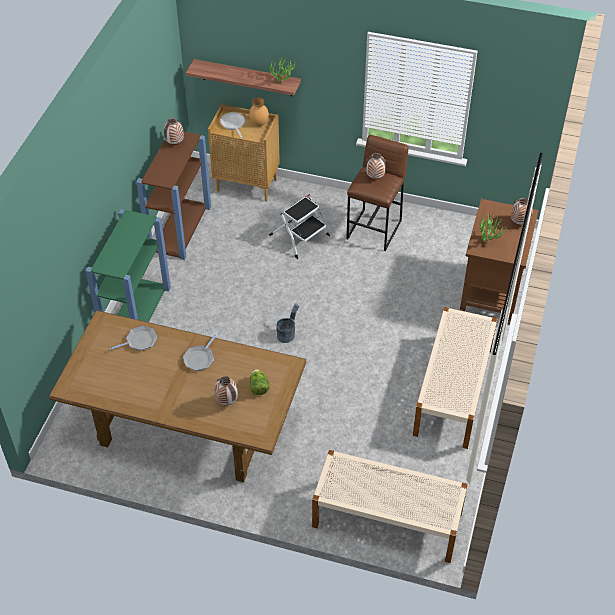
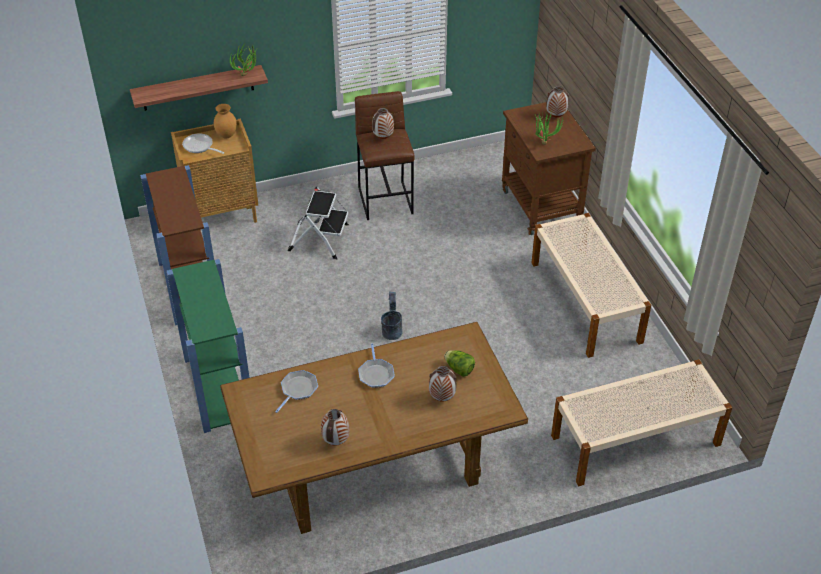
camera: 35 degrees left, 5 degrees down
(175, 143) = (164, 185): vase -> vase (335, 441)

